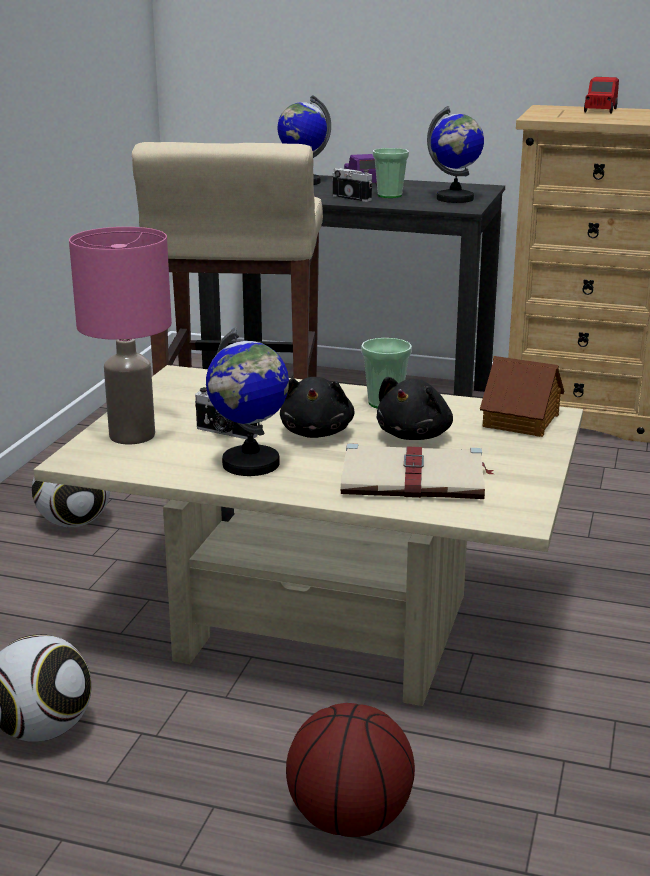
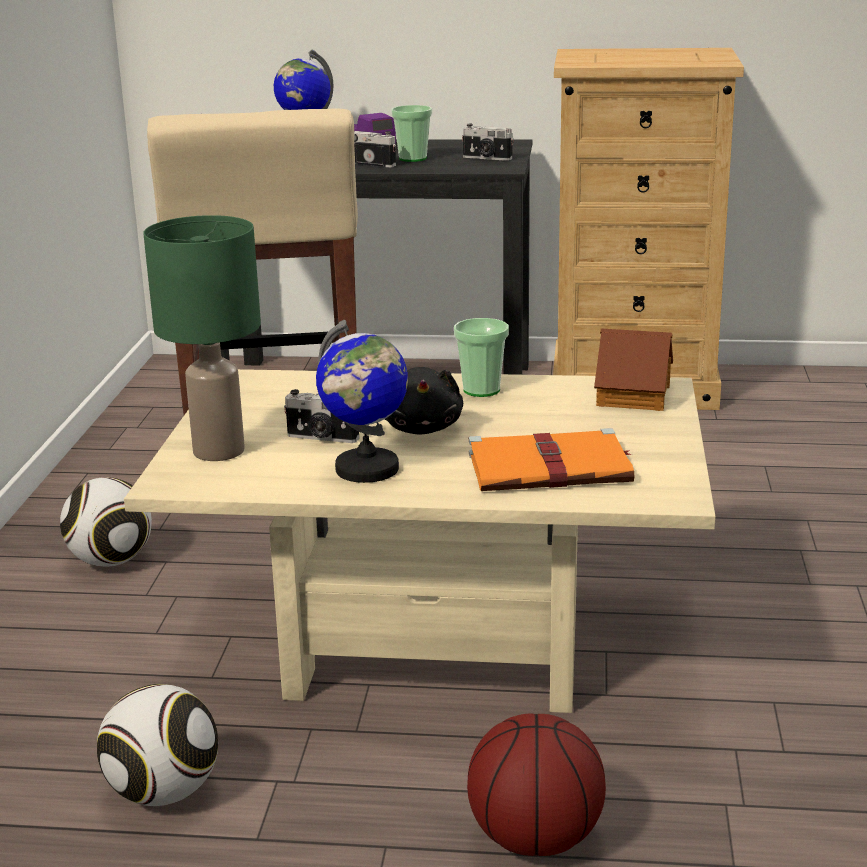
camera: 10 degrees left, 0 degrees up
(131, 435) = (218, 450): pink table lamp -> green table lamp
(415, 435) = (530, 421): black plush toy -> none
(416, 479) = (552, 468): beige book -> orange book
(455, 199) = (487, 158): globe -> camera
(600, 110) = (635, 52): red toy car -> none

